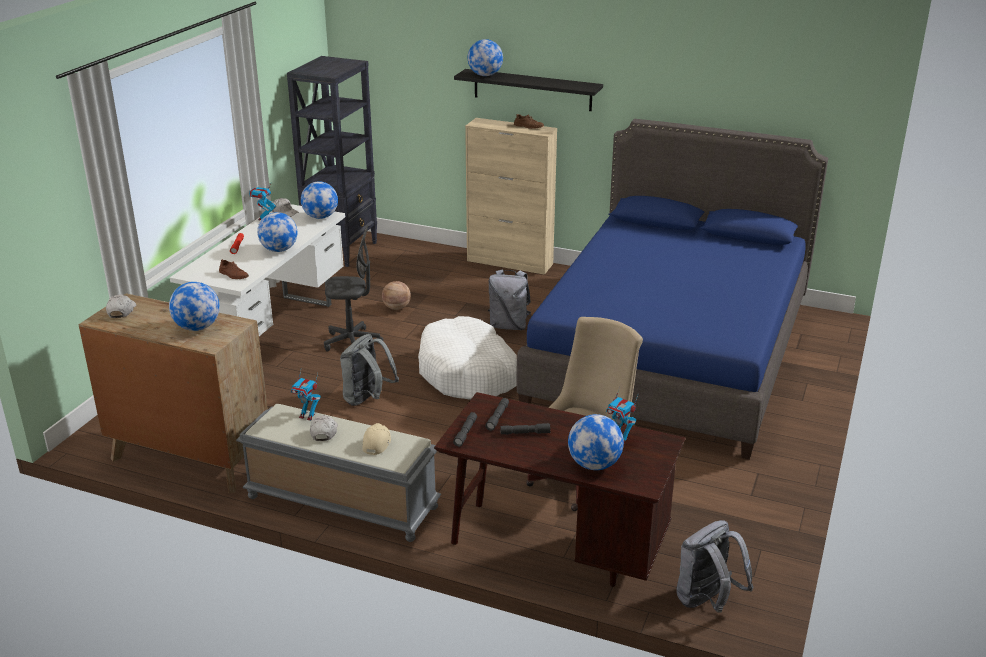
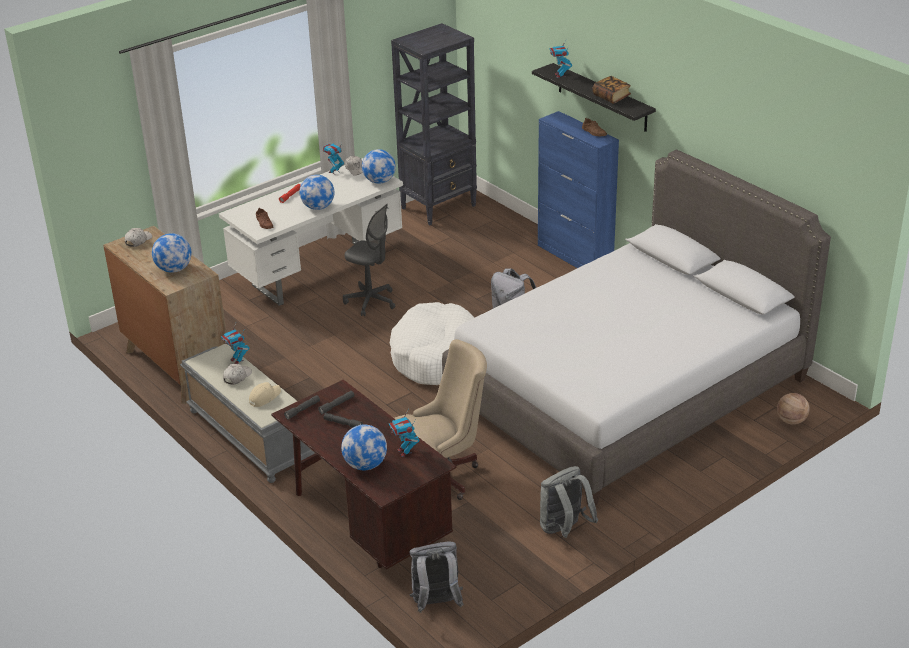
camera: 30 degrees right, 5 degrees up
(367, 399) = (338, 357): grey backpack -> grey backpack (564, 529)
(396, 308) = (434, 278): basketball -> basketball (791, 421)
(485, 75) = (560, 75): globe -> toy robot
(510, 262) = (575, 257): beige cabinet -> blue cabinet
(553, 82) = (611, 97): none -> book
(670, 354) = (627, 390): blue bed -> grey bed

